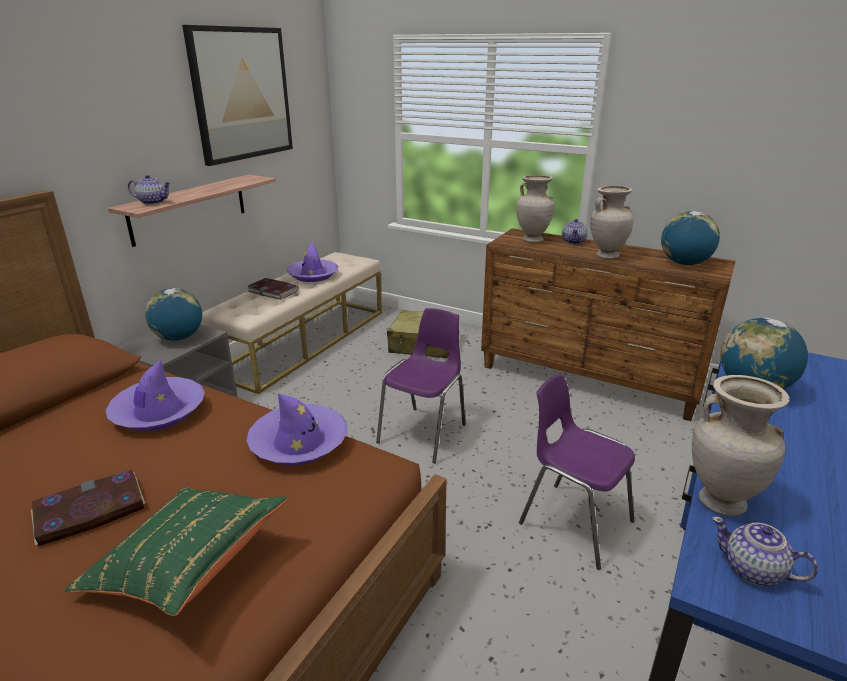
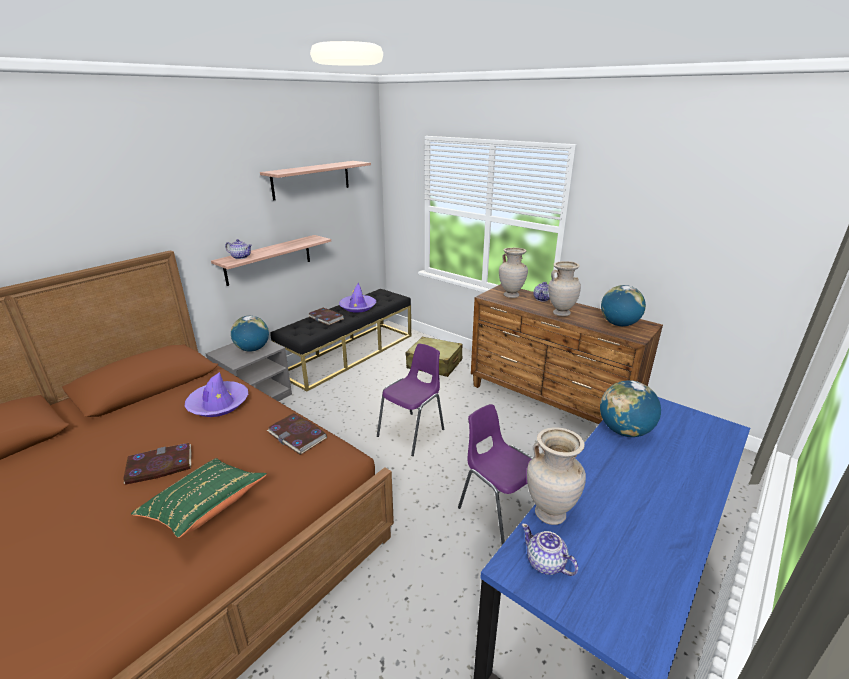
camera: 10 degrees right, 0 degrees up
(241, 94) = (311, 179): picture -> shelf
(299, 442) = (297, 435): purple hat -> book
(304, 341) = (349, 354): beige bench -> black bench

